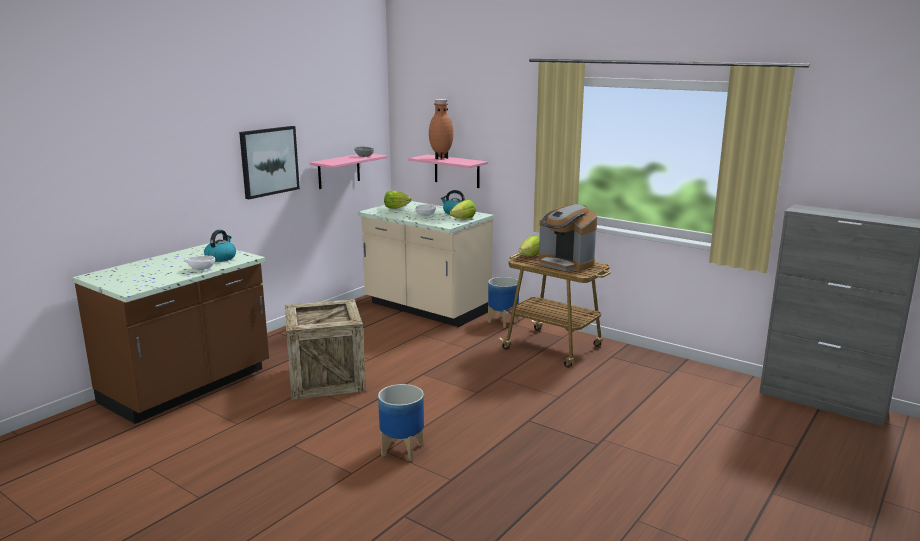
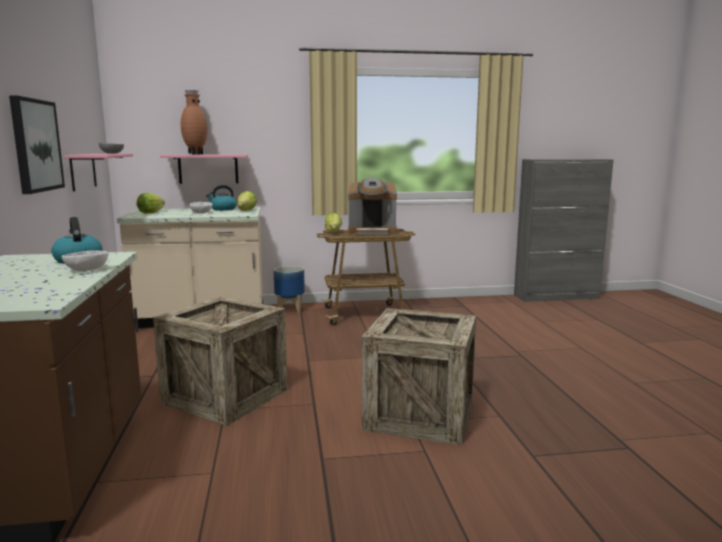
camera: 45 degrees left, 5 degrees down
(402, 449) = (420, 414): planter -> crate

